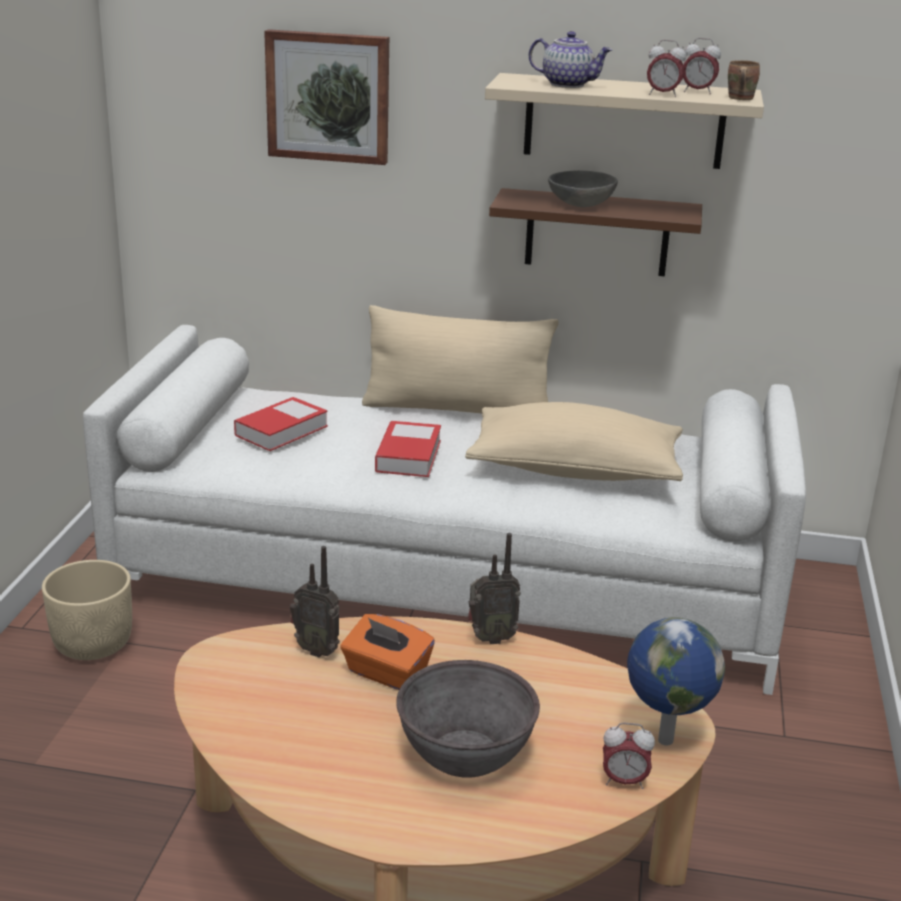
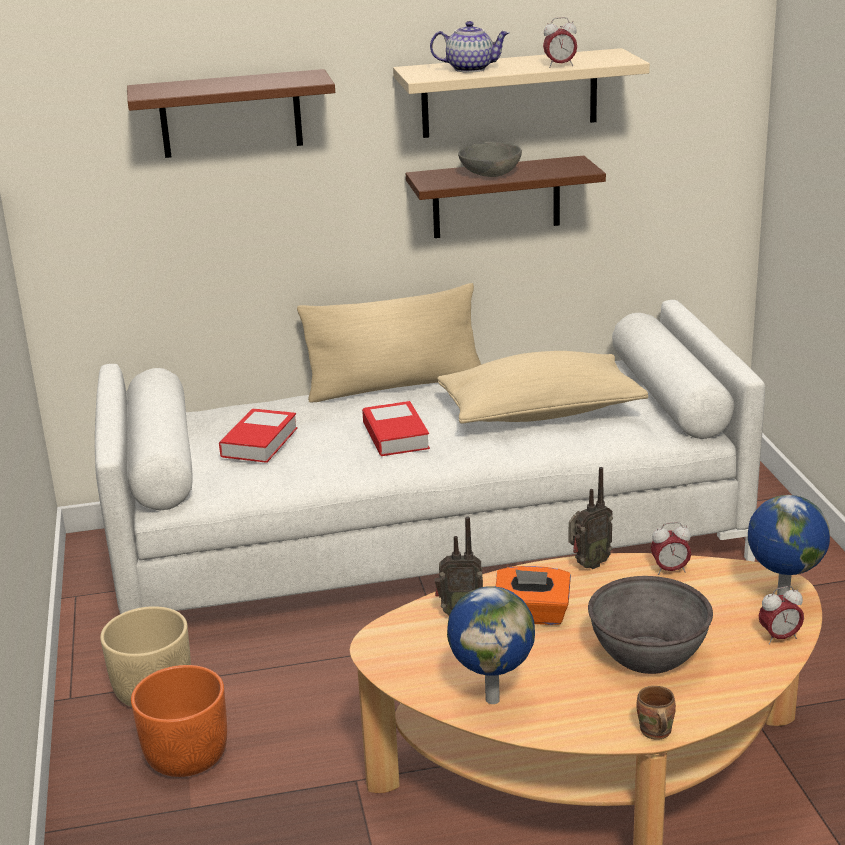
camera: 20 degrees left, 0 degrees up
(71, 713) = (186, 755): none -> orange planter
(268, 746) = (493, 698): none -> globe
(328, 96) = (230, 114): picture -> brown shelf
(697, 92) = (581, 58): alarm clock -> alarm clock (670, 570)
(739, 98) = (621, 59): brown mug -> brown mug (654, 733)

